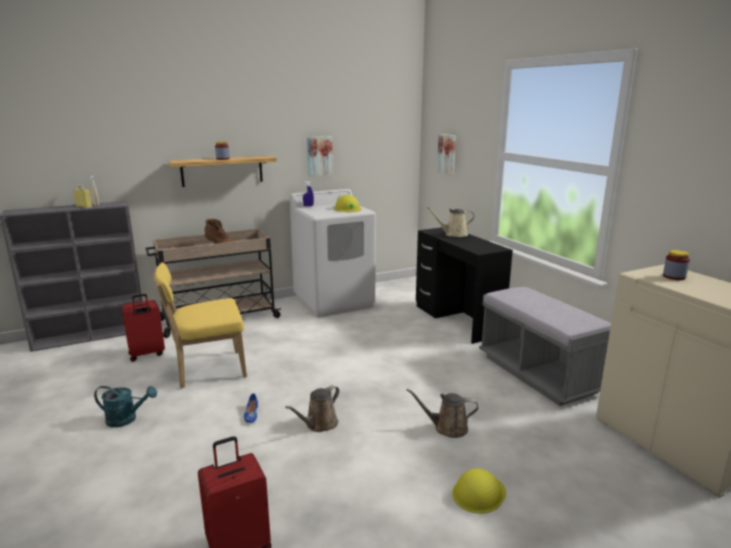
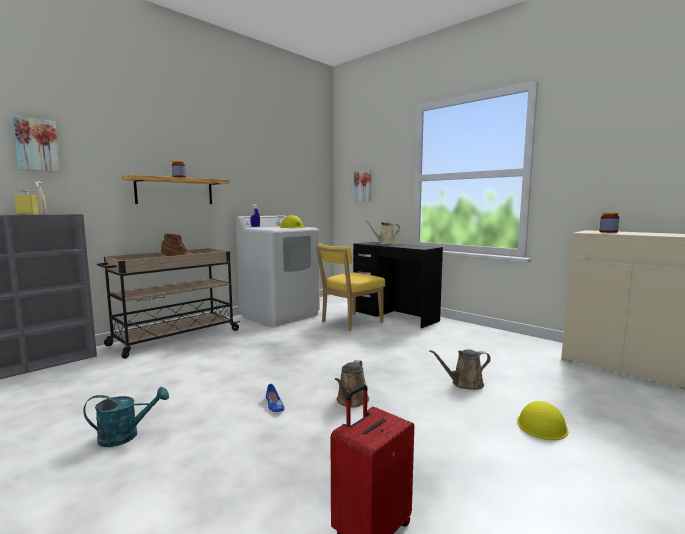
camera: 20 degrees left, 10 degrees down
(146, 354) = (111, 375): red suitcase -> none
(206, 370) = (193, 377): yellow chair -> yellow chair (349, 322)
(319, 156) = (259, 185): picture -> picture (36, 145)
(538, 374) = (490, 340): grey bench -> none

